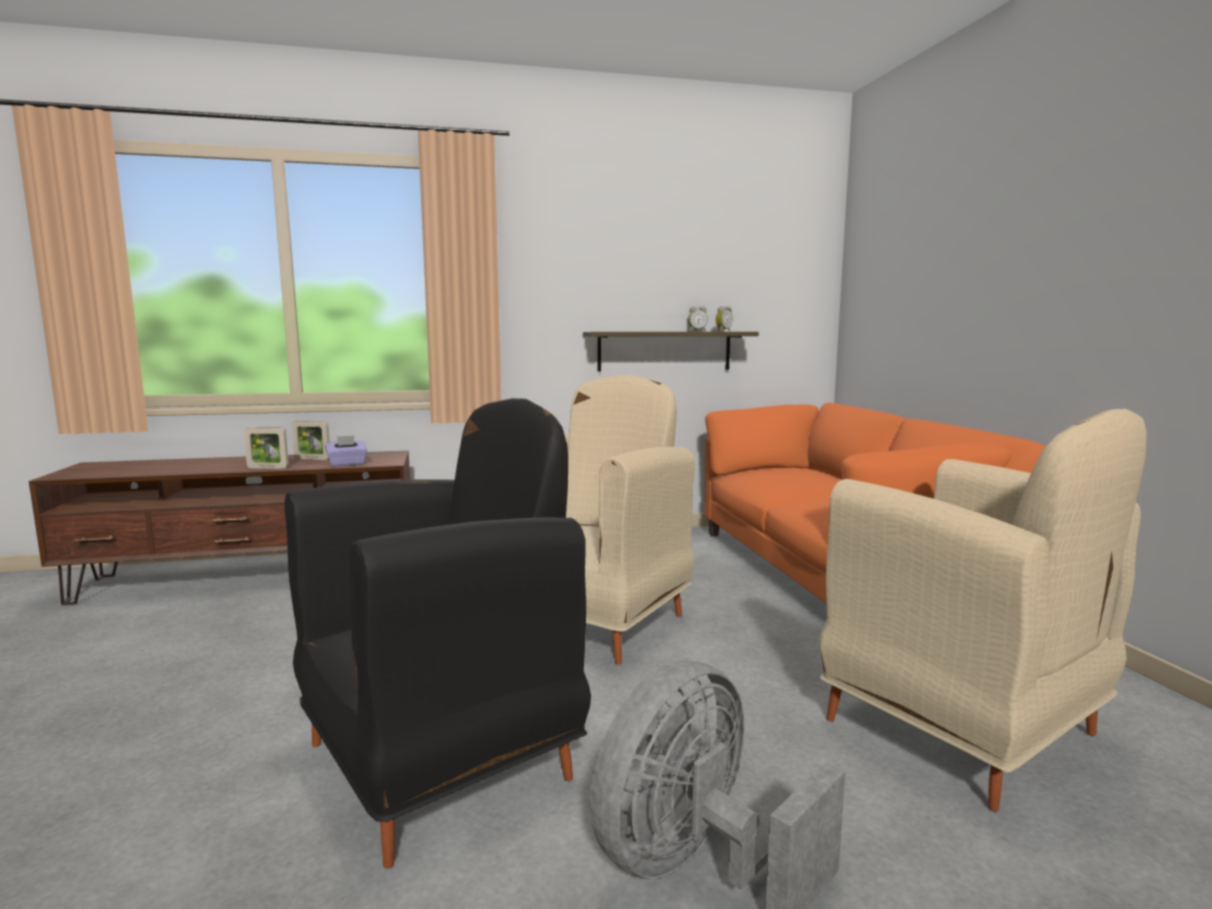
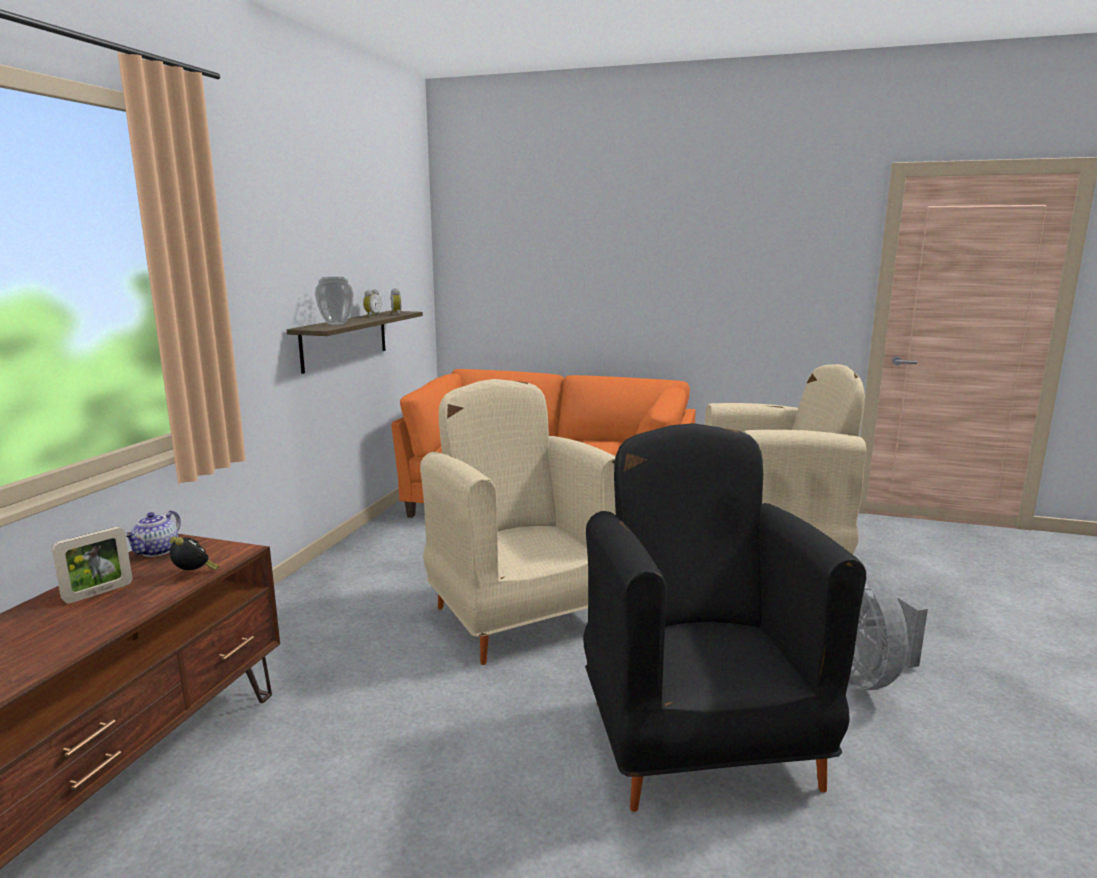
camera: 60 degrees left, 5 degrees up
(268, 468) = (105, 628): picture frame -> none
(347, 464) = (194, 574): purple tissue box -> alarm clock
(376, 454) = (157, 551): none -> teapot
(627, 331) = (336, 324): none -> vase

